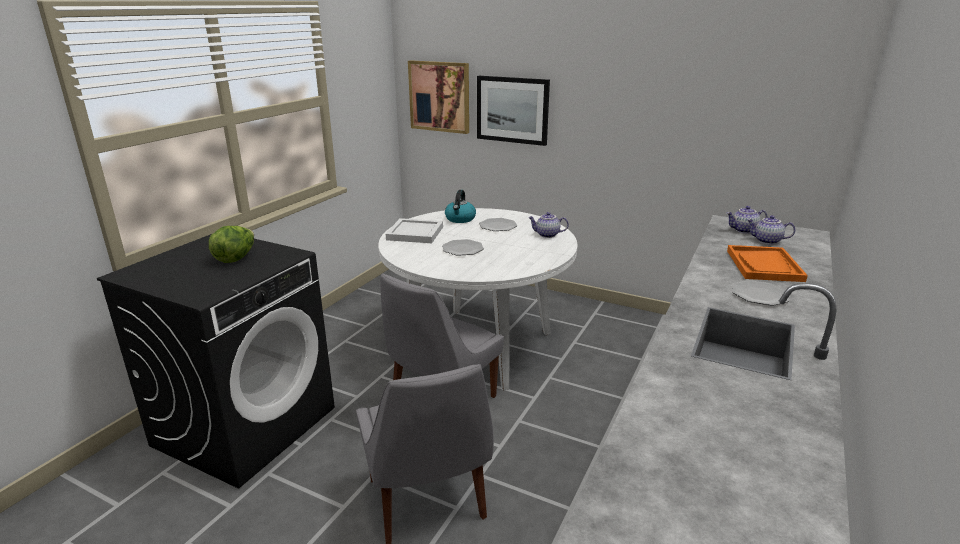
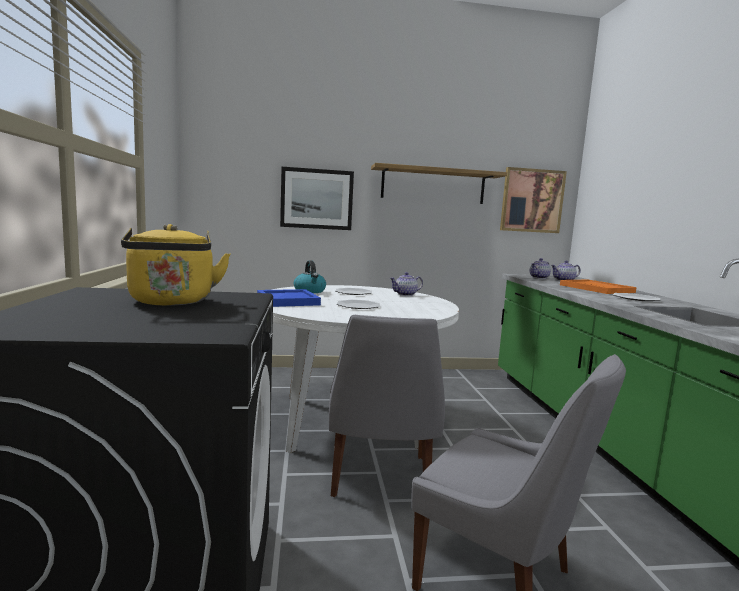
camera: 35 degrees left, 15 degrees down
(236, 258) = (172, 302): lettuce -> yellow kettle
(415, 233) = (289, 301): white tray -> blue tray
(439, 96) = (236, 187): picture -> picture (532, 200)
(643, 95) = (433, 185): none -> shelf

